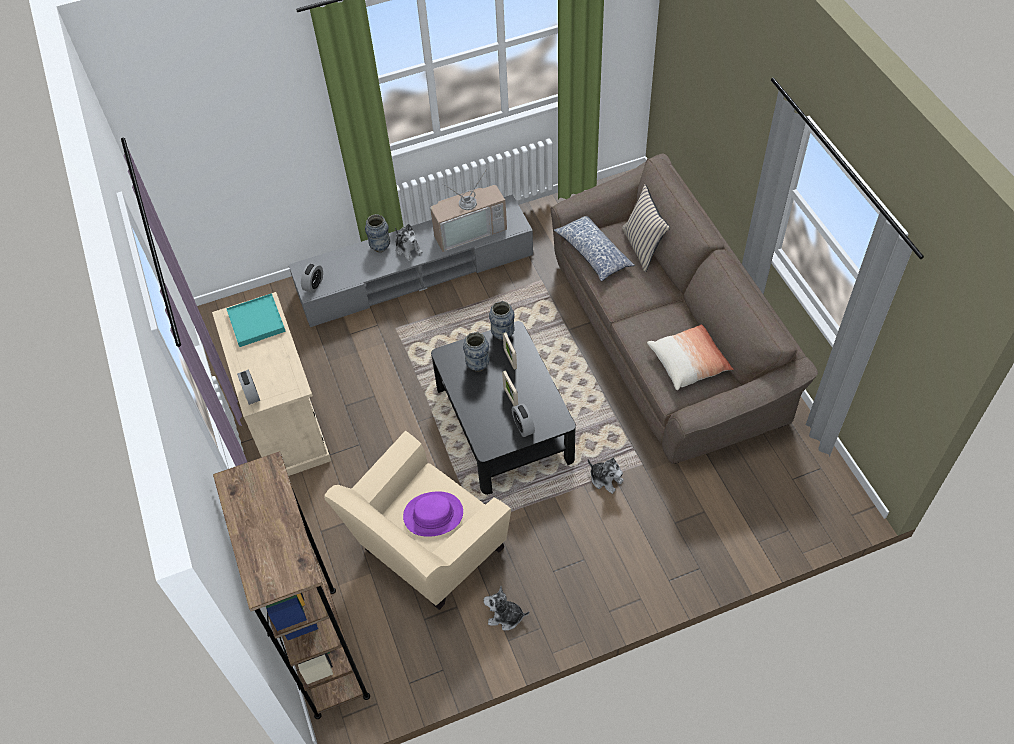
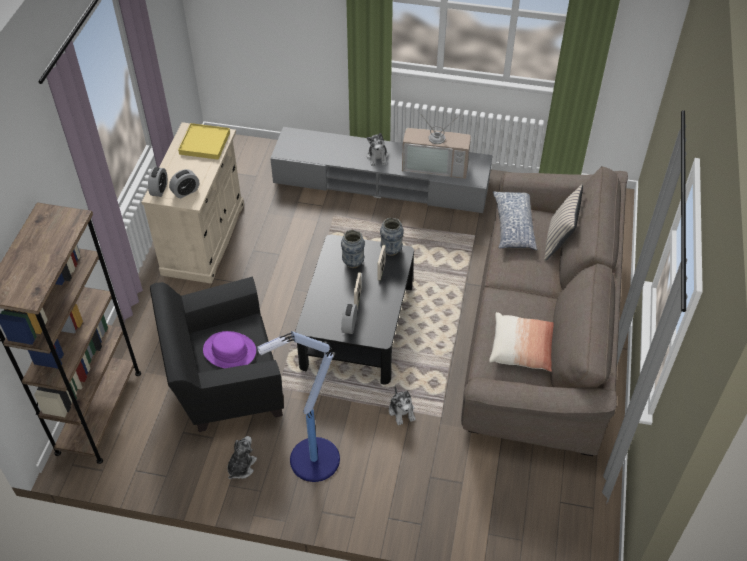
camera: 30 degrees right, 5 degrees down
(256, 322) = (204, 143): turquoise tray -> yellow tray
(314, 285) = (288, 149): alarm clock -> alarm clock (185, 192)
(380, 247) = (358, 145): vase -> none
(427, 552) = (224, 386): beige armchair -> black armchair
(505, 617) = (241, 466): plush toy -> plush toy turned 75 degrees clockwise
(564, 571) = (312, 460): none -> floor lamp

